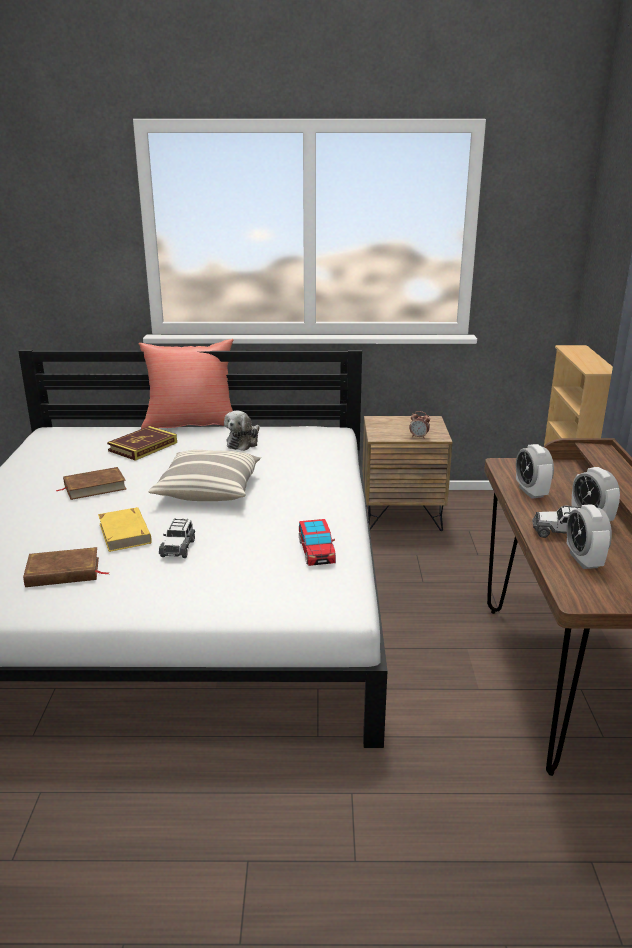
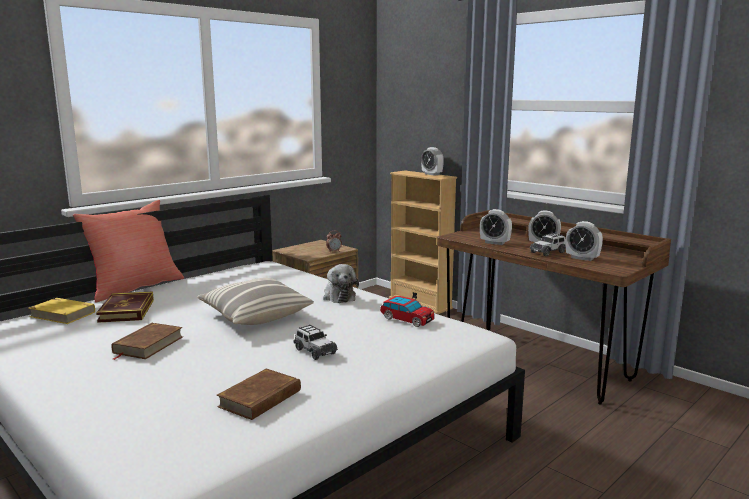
camera: 45 degrees left, 10 degrees down
(125, 533) = (251, 359): yellow book -> yellow book (62, 314)
(243, 442) = (212, 285): plush toy -> plush toy (338, 296)
(596, 361) = (432, 174): none -> alarm clock

